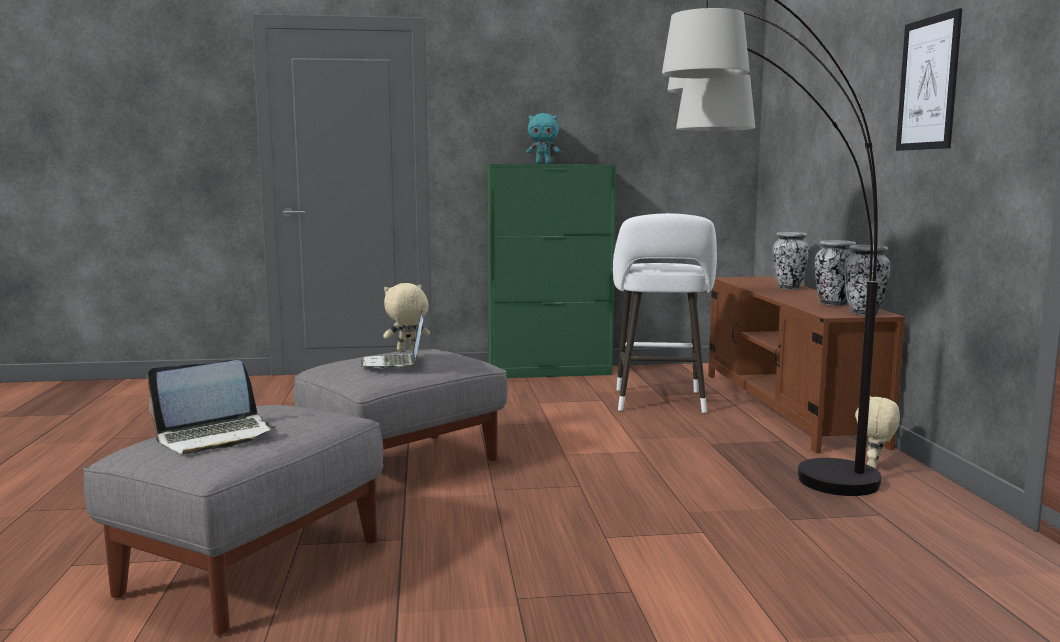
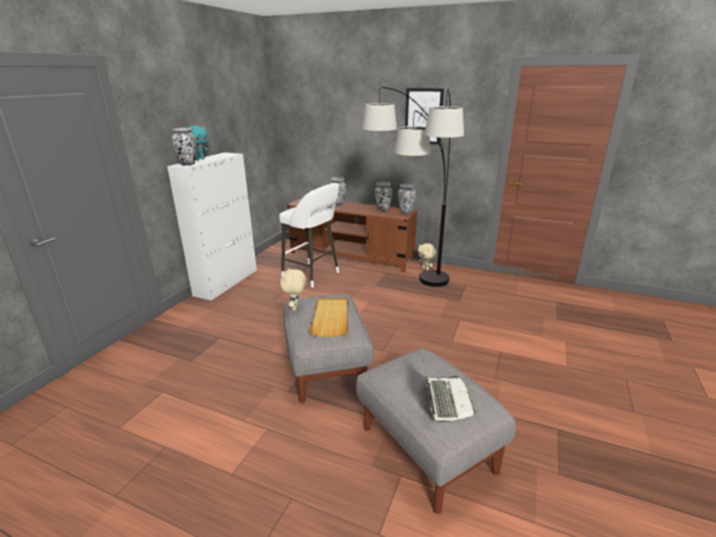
camera: 60 degrees left, 15 degrees up
(394, 364) = (331, 318): laptop -> beige tray
(508, 163) = (187, 164): none -> vase
(550, 372) = (227, 282): green cabinet -> white cabinet

